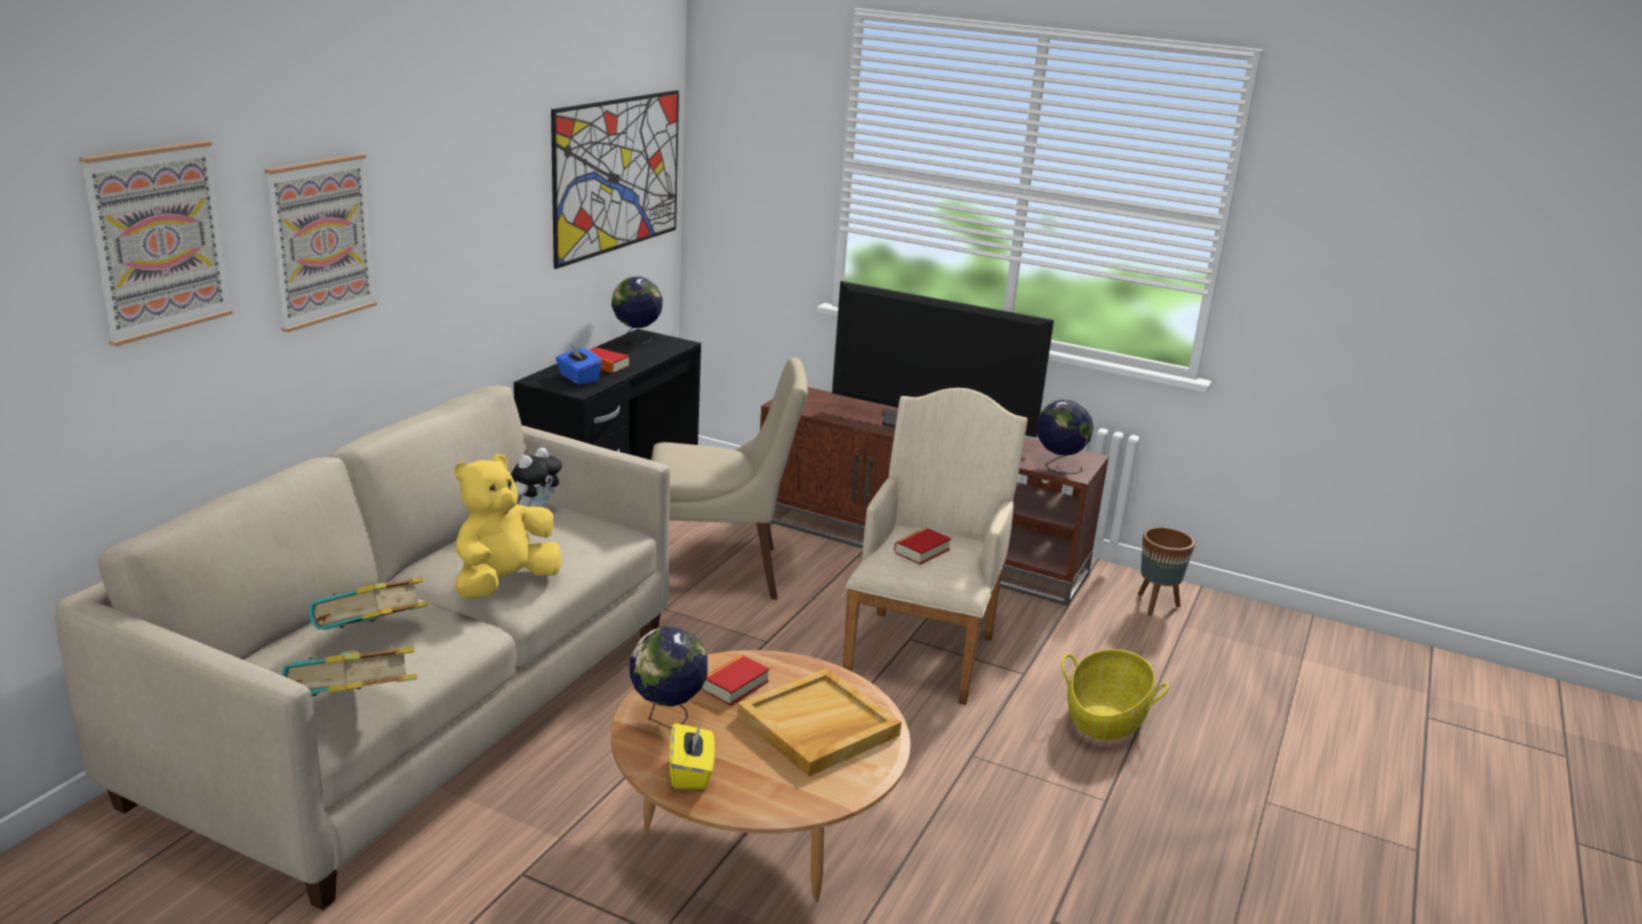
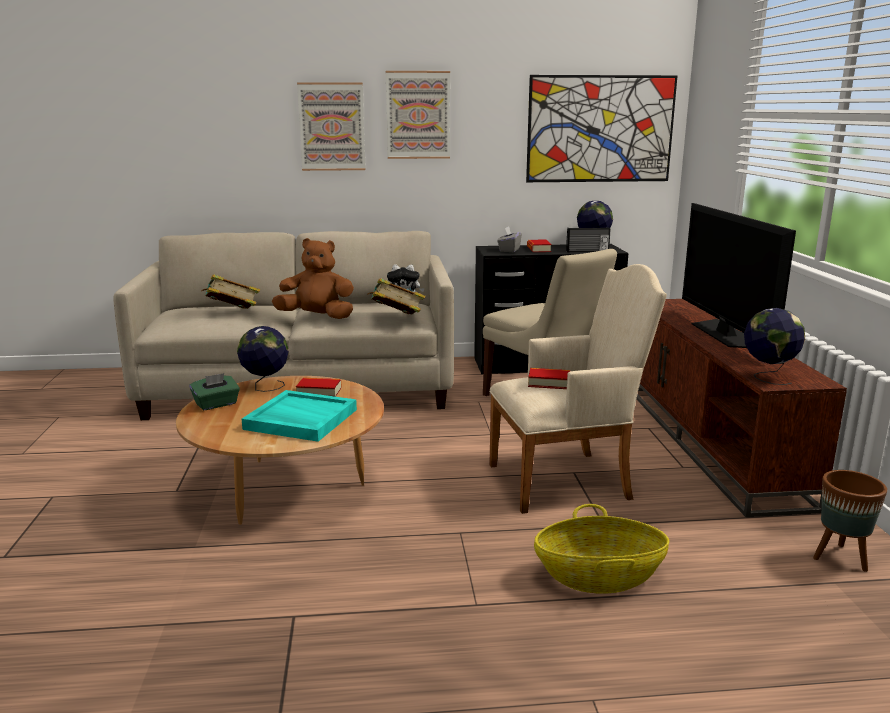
camera: 60 degrees right, 5 degrees down
(158, 240) = (232, 108): picture -> picture (418, 115)
(352, 709) = (170, 325): book -> book (396, 318)
(504, 584) = (317, 317): yellow plush toy -> brown plush toy
(578, 378) = (509, 250): blue tissue box -> grey tissue box
(660, 353) = (587, 251): none -> radio
(691, 773) = (216, 404): yellow tissue box -> green tissue box
(818, 727) = (300, 419): beige tray -> turquoise tray

